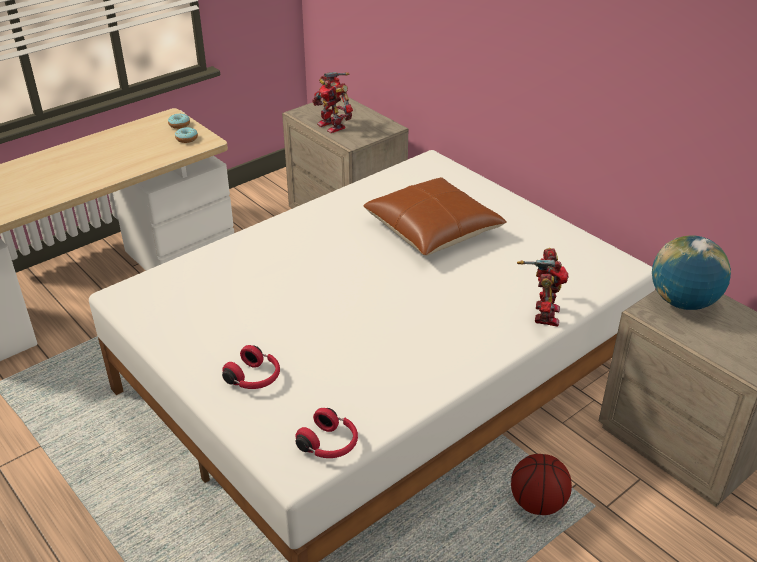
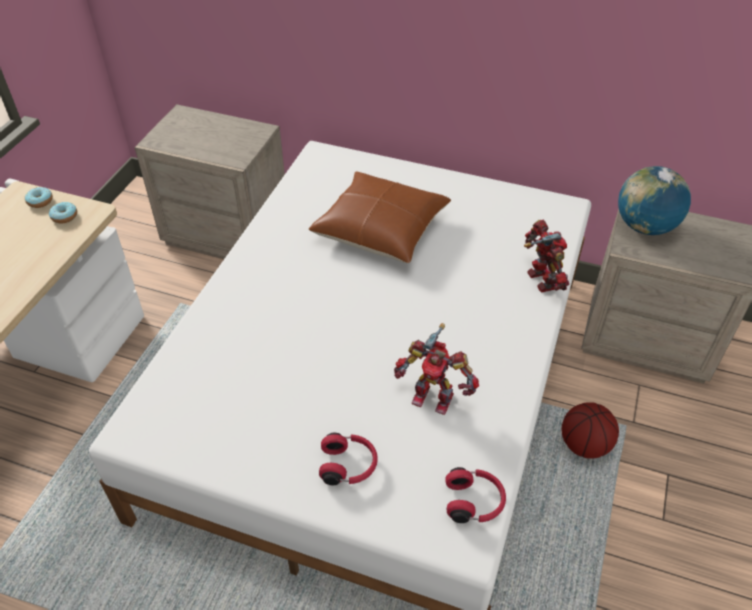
camera: 30 degrees left, 10 degrees up
(333, 125) = (201, 146): toy robot -> toy robot (433, 396)

